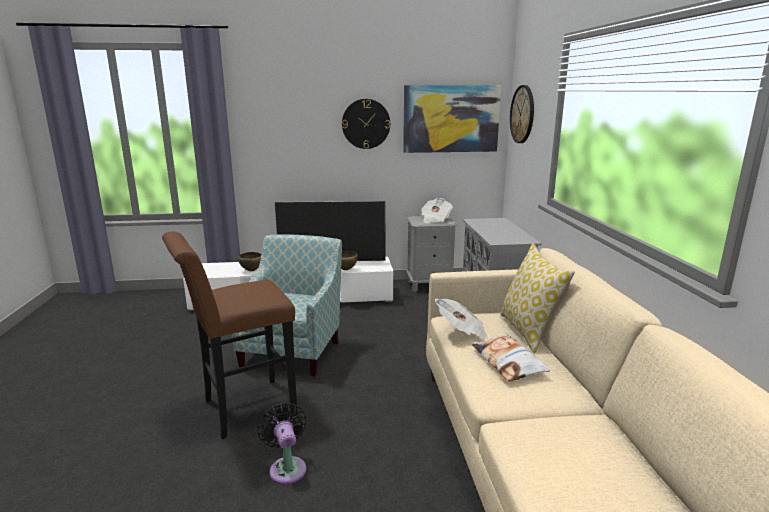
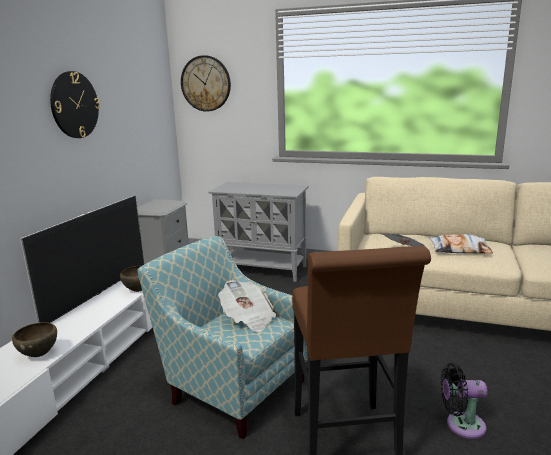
camera: 65 degrees left, 0 degrees up
(435, 219) = (161, 204): newspaper -> newspaper (248, 319)
(451, 119) = (139, 93): picture -> none
(529, 332) = (412, 235): pillow -> none

